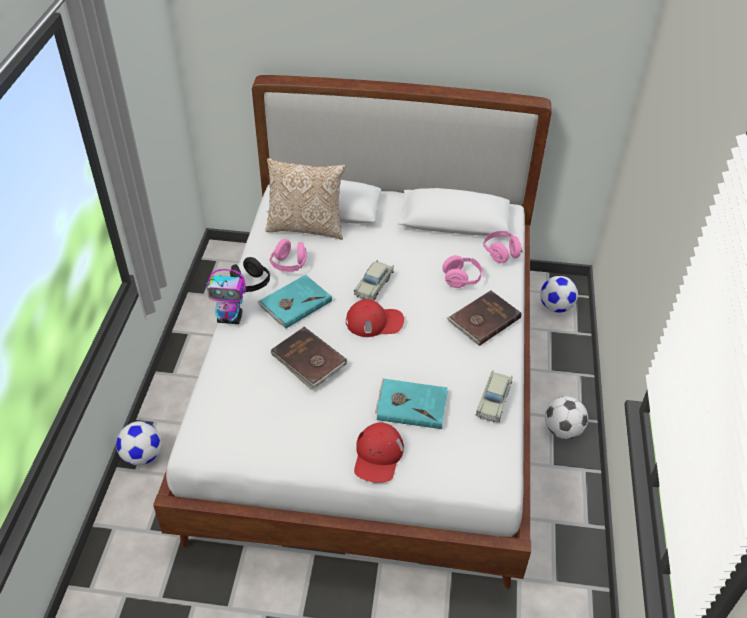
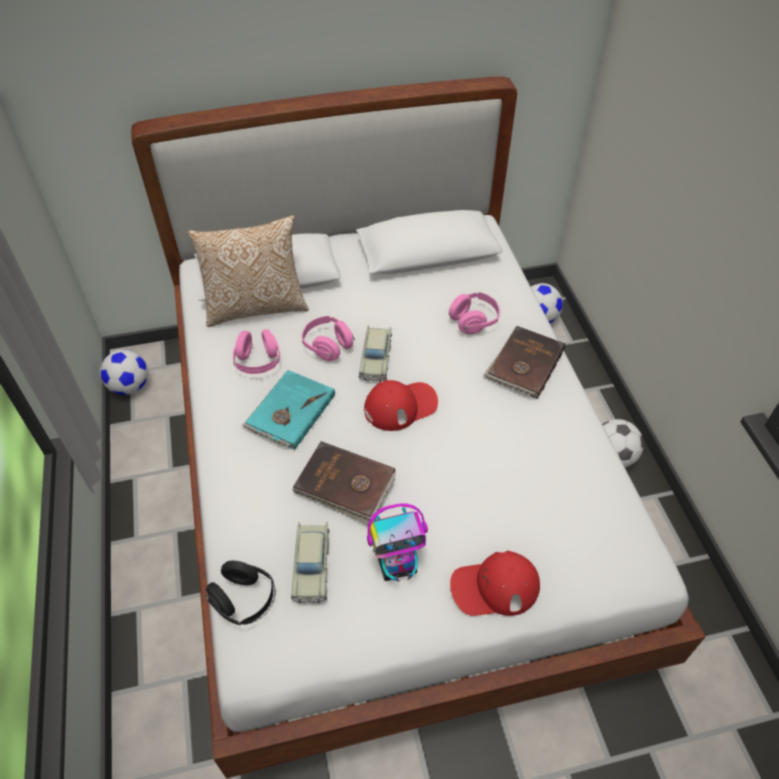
camera: 20 degrees left, 5 degrees up
(143, 455) = (141, 663): football -> football (130, 386)
(230, 318) = (215, 458): toy robot -> toy robot (398, 565)
(251, 284) = (220, 403): black headphones -> black headphones (244, 600)
(378, 456) = (494, 587): red cap -> red cap turned 90 degrees clockwise
(411, 405) = (499, 502): turquoise book -> none
(494, 400) = (589, 463): beige toy car -> beige toy car (312, 566)
(501, 253) = (500, 277): pink headphones -> pink headphones (327, 346)

